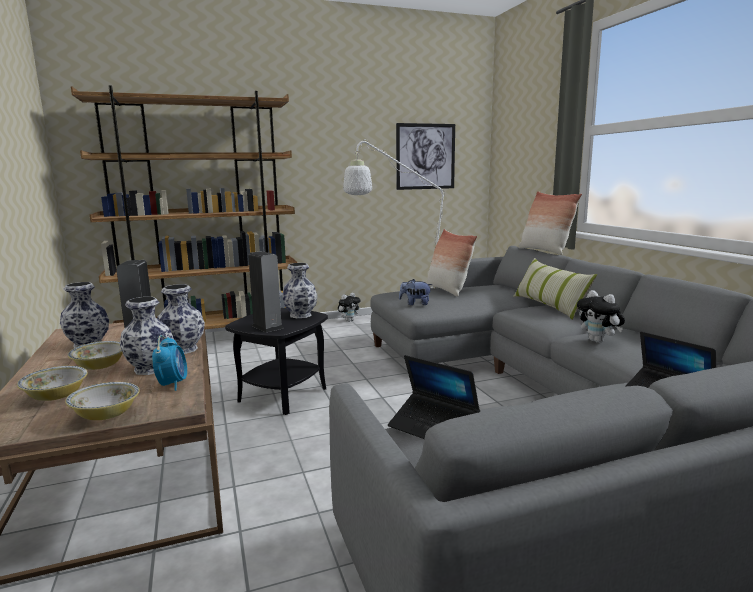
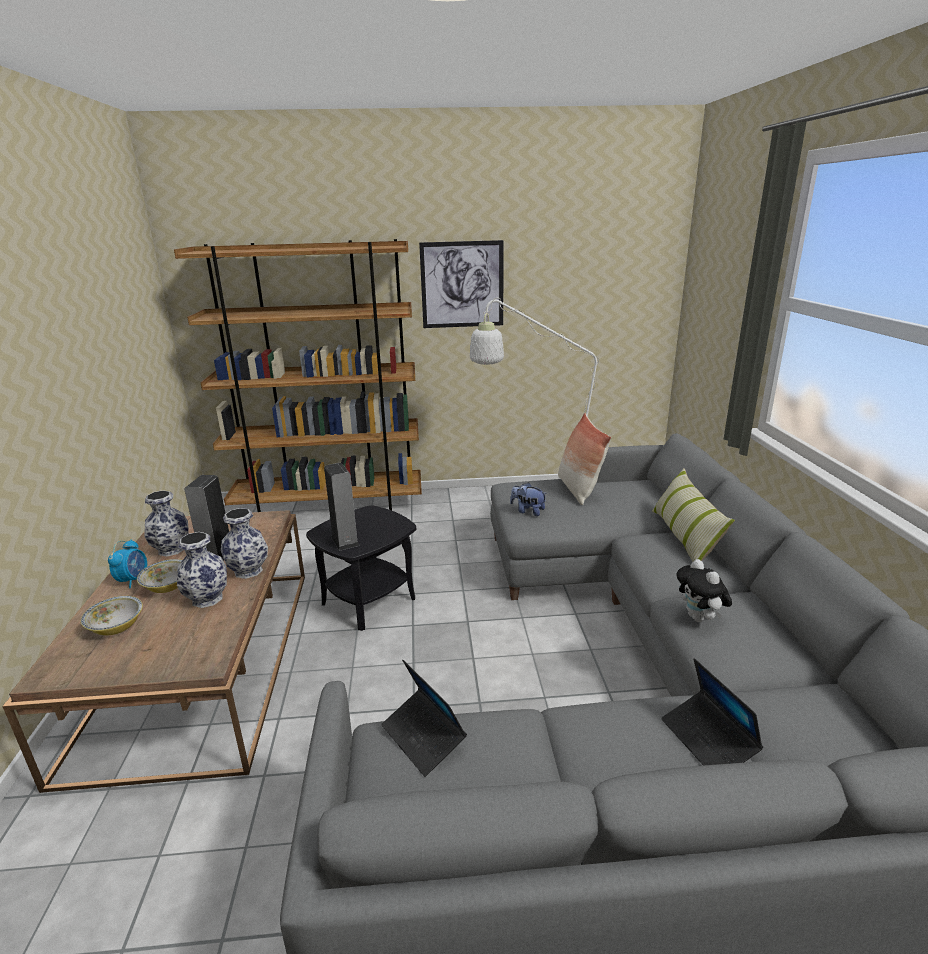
camera: 15 degrees right, 10 degrees up
(106, 415) = (144, 663): bowl -> none
(173, 384) = (215, 627): alarm clock -> alarm clock (133, 580)
(300, 315) = (387, 523): vase -> none
(349, 320) = (484, 493): plush toy -> none
(425, 156) = (591, 300): picture -> picture (462, 285)
(544, 251) = (707, 453): pillow -> none

